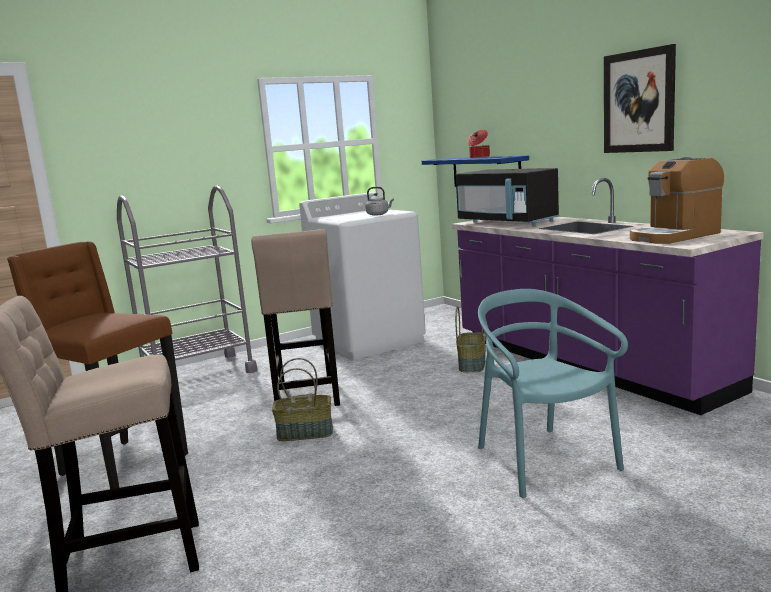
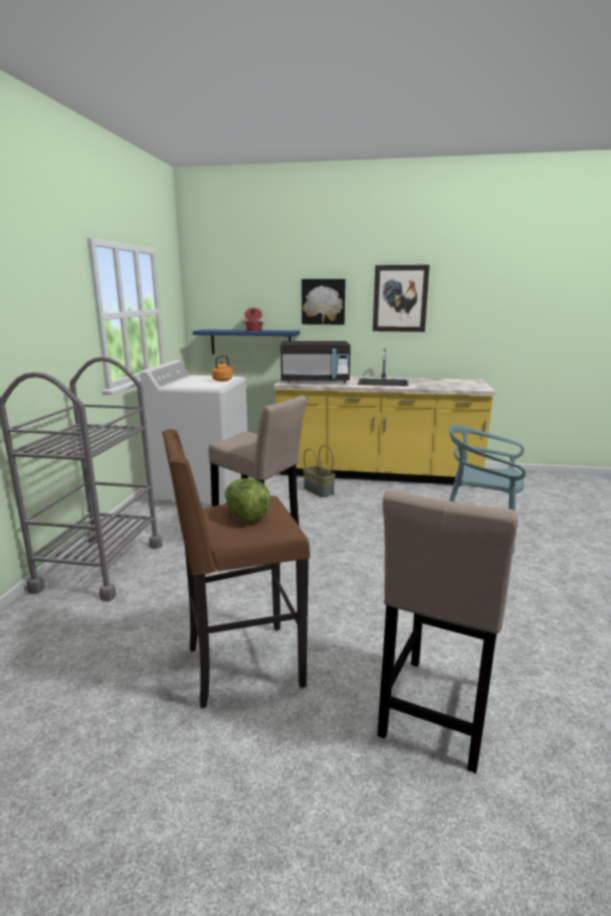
camera: 50 degrees left, 5 degrees up
(97, 321) = (246, 516): none -> lettuce
(305, 433) = (325, 571): basket -> none
(379, 214) = (223, 380): grey kettle -> orange kettle
(551, 115) = (323, 302): none -> picture
(584, 364) = (377, 474): purple counter -> yellow counter
(674, 236) = (455, 384): coffee machine -> none

